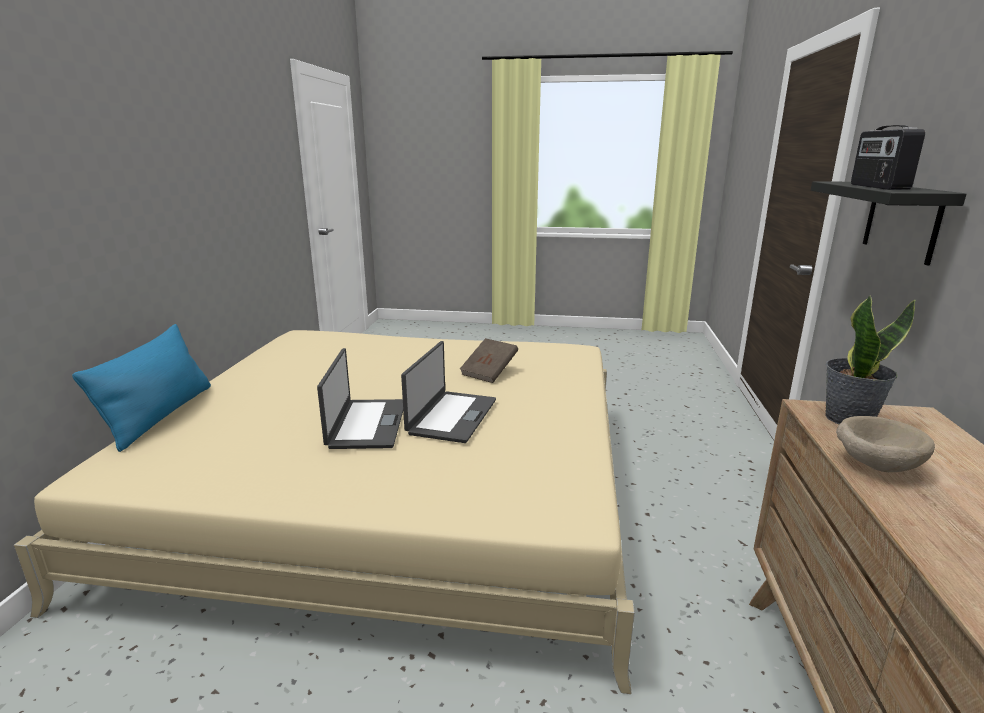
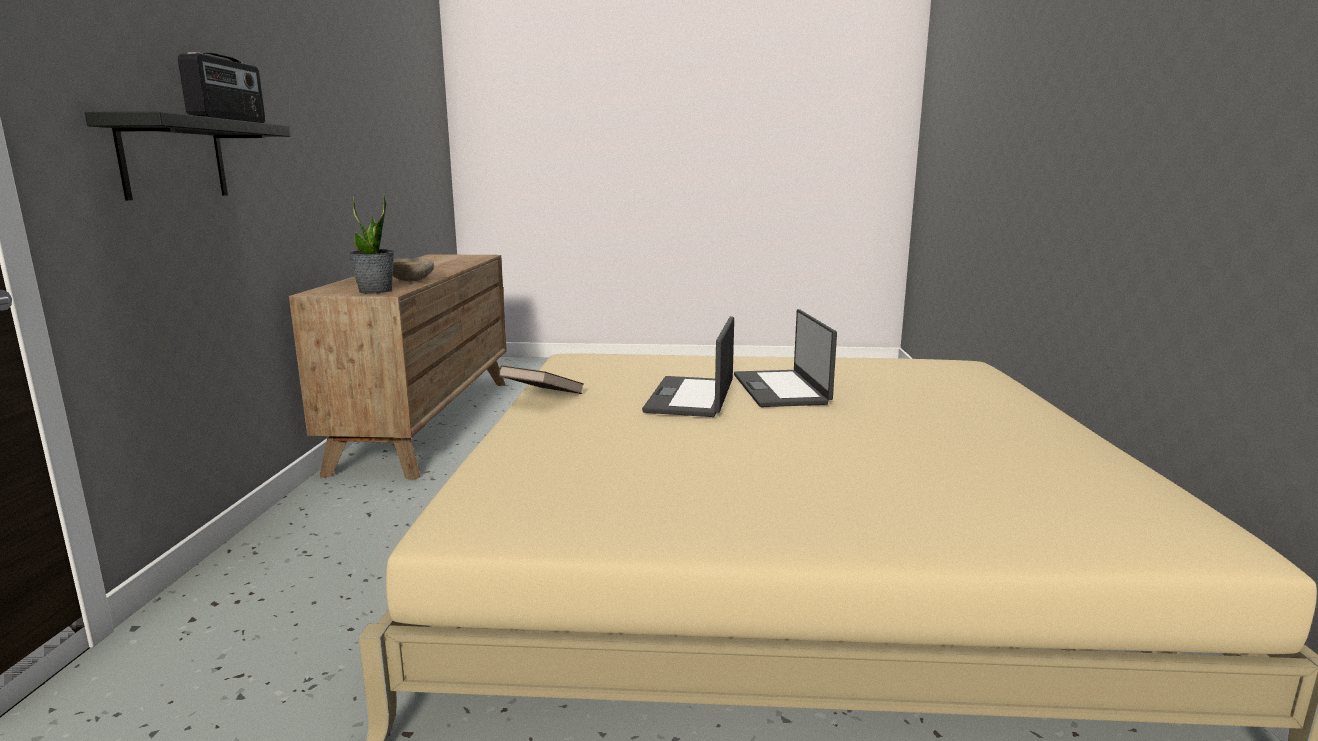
camera: 175 degrees right, 5 degrees down
(160, 415) = (1032, 395): blue pillow -> none
(489, 372) = (661, 457): brown book -> brown book (542, 398)

